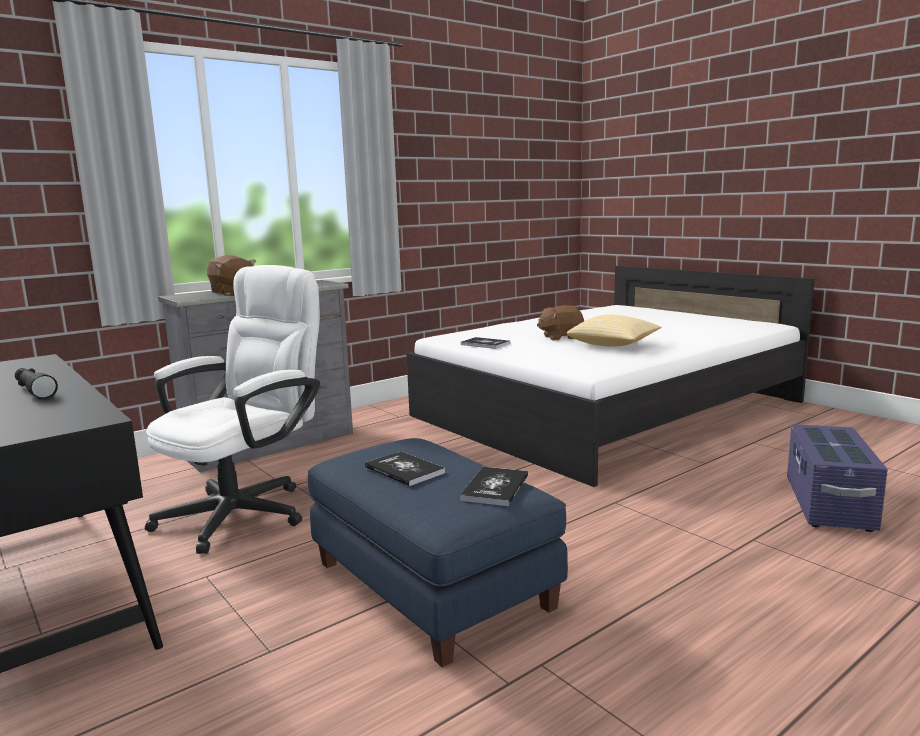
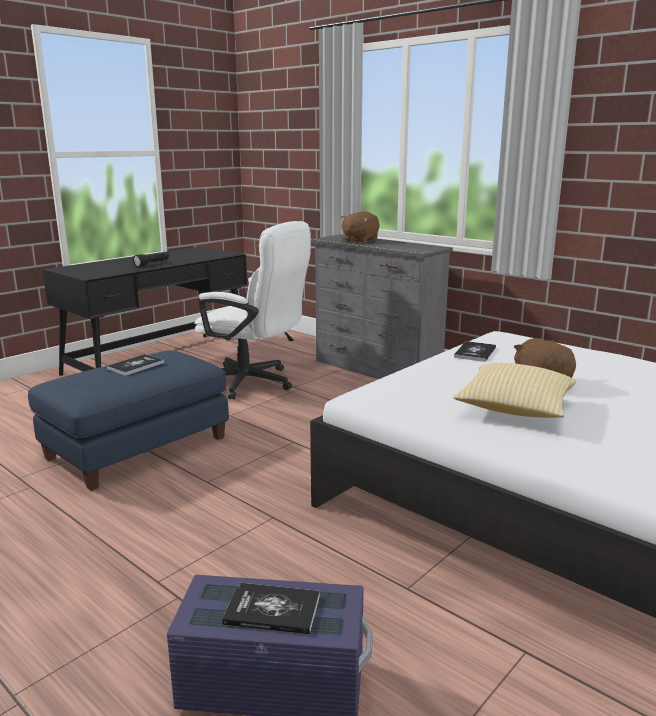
camera: 80 degrees right, 5 degrees up
(495, 488) = (93, 389): book -> book (272, 610)

